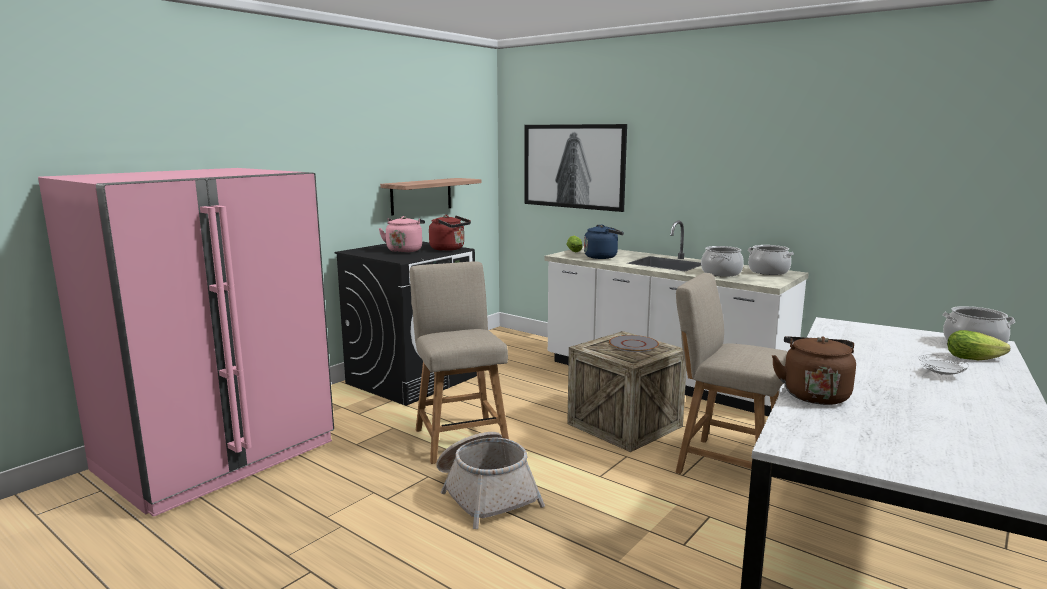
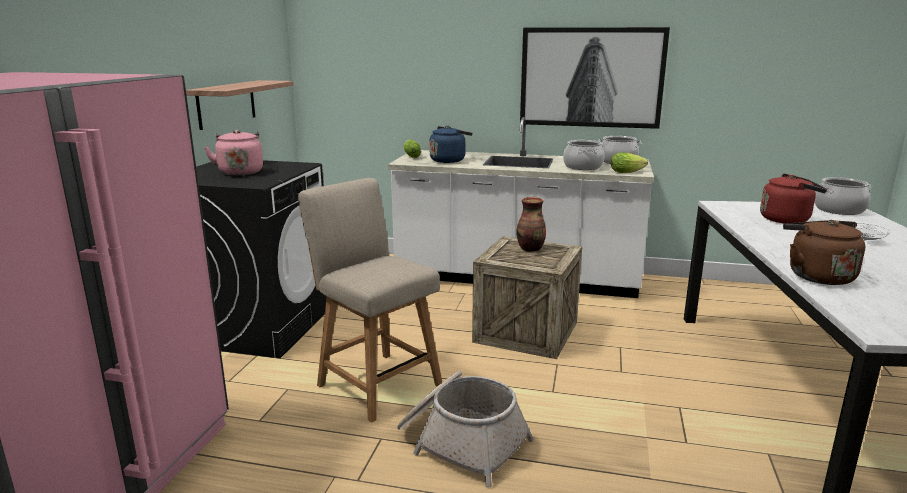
camera: 25 degrees left, 5 degrees up
(449, 249) = (293, 166): red kettle -> red kettle (787, 219)
(573, 166) = (390, 63): picture -> picture (591, 77)
(633, 344) = (531, 249): grey plate -> vase
(723, 464) = (643, 352): beige chair -> none
(976, 358) = (861, 222): lettuce -> lettuce (629, 172)

